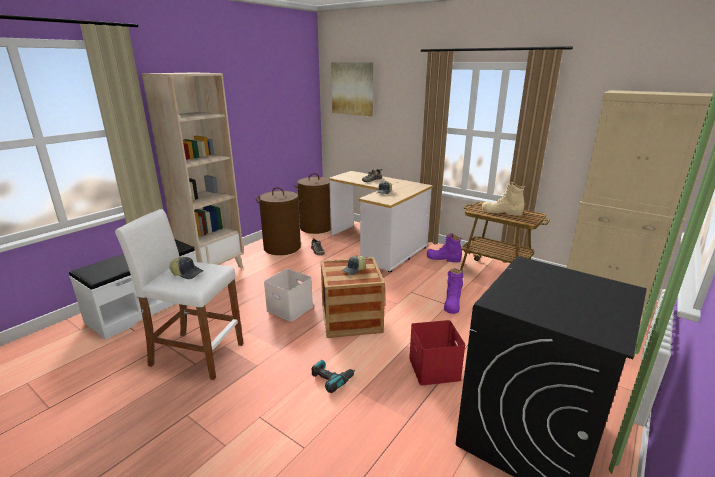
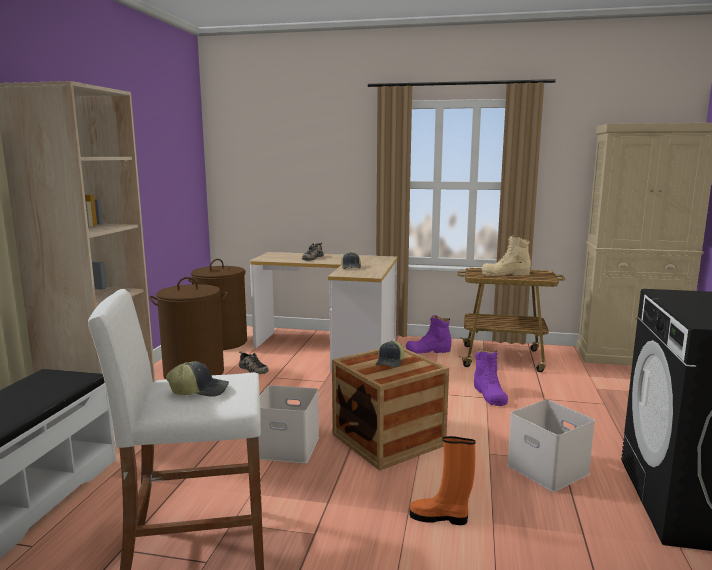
camera: 25 degrees left, 10 degrees down
(332, 378) = (440, 517): power drill -> orange boot
(352, 88) = (260, 139): picture -> none
(435, 369) = (549, 469): red storage box -> white storage box

